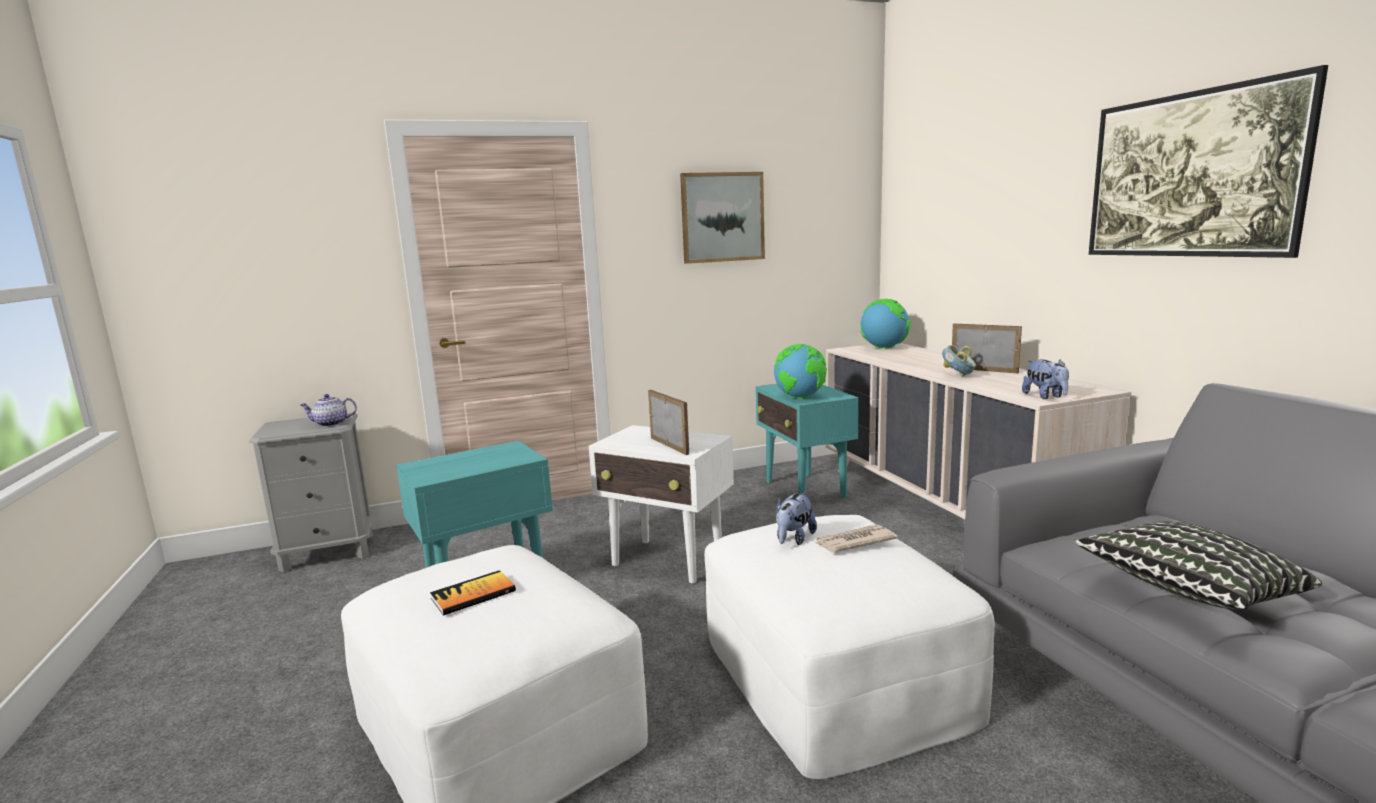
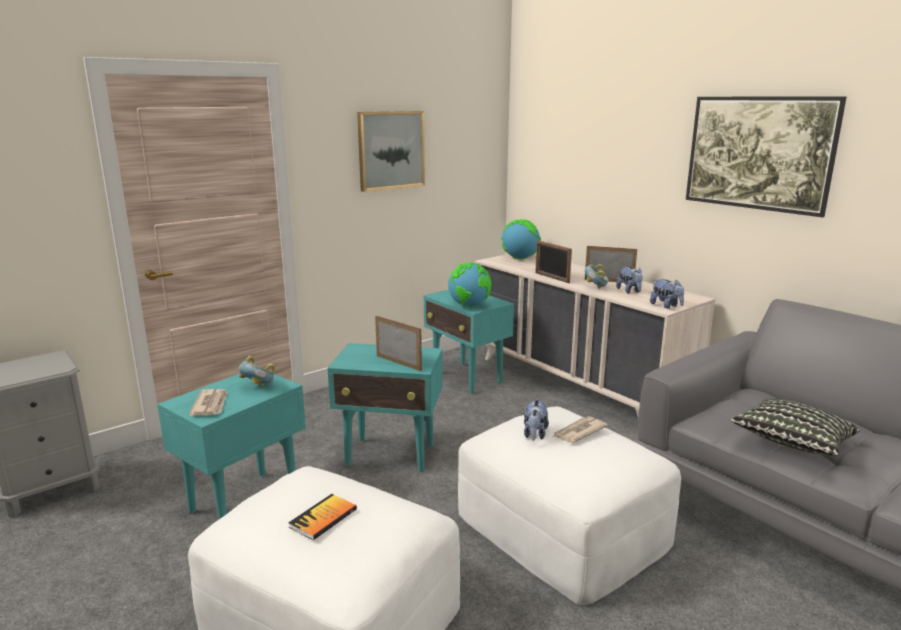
camera: 20 degrees left, 5 degrees up
(330, 424) = (53, 366): teapot -> none
(442, 469) = (211, 404): none -> newspaper
(502, 457) = (258, 387): none -> bowl
(668, 561) = (391, 455): white side table -> turquoise side table
(907, 365) = (551, 277): none -> picture frame
(1004, 381) = (629, 291): none -> plush toy

